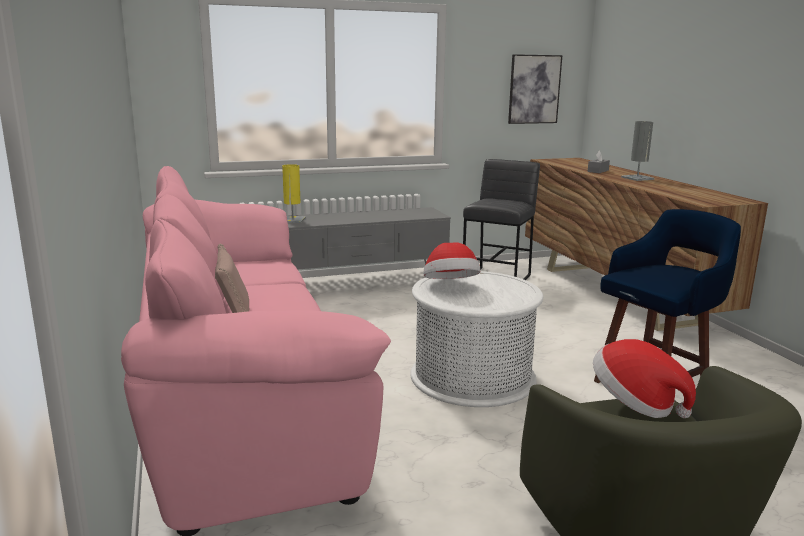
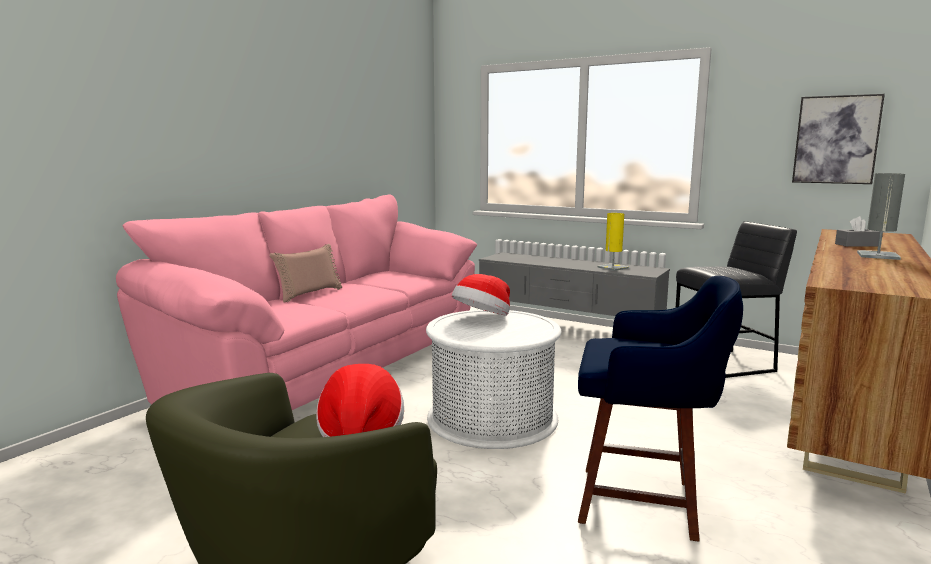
camera: 50 degrees right, 5 degrees down
(292, 220) = (517, 257): yellow table lamp -> yellow table lamp (612, 268)

